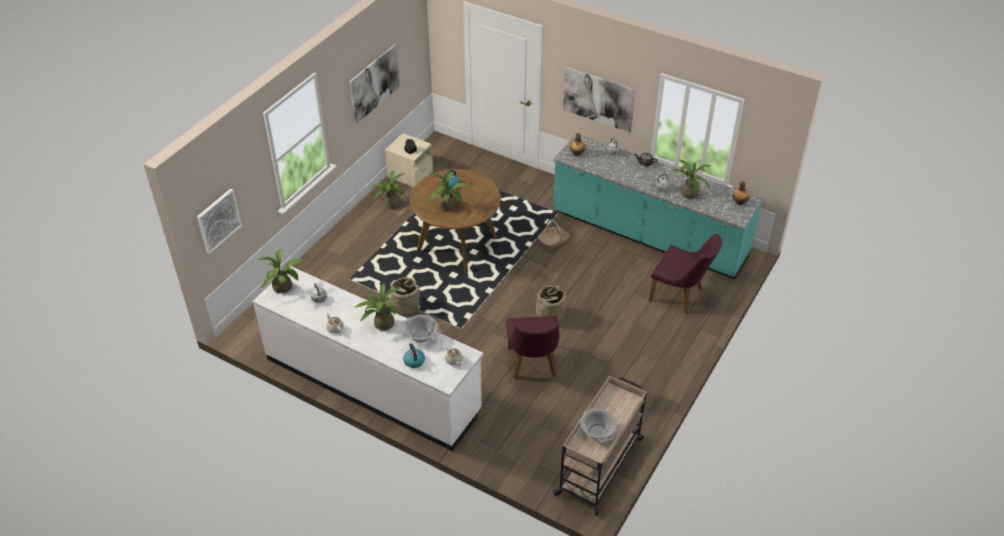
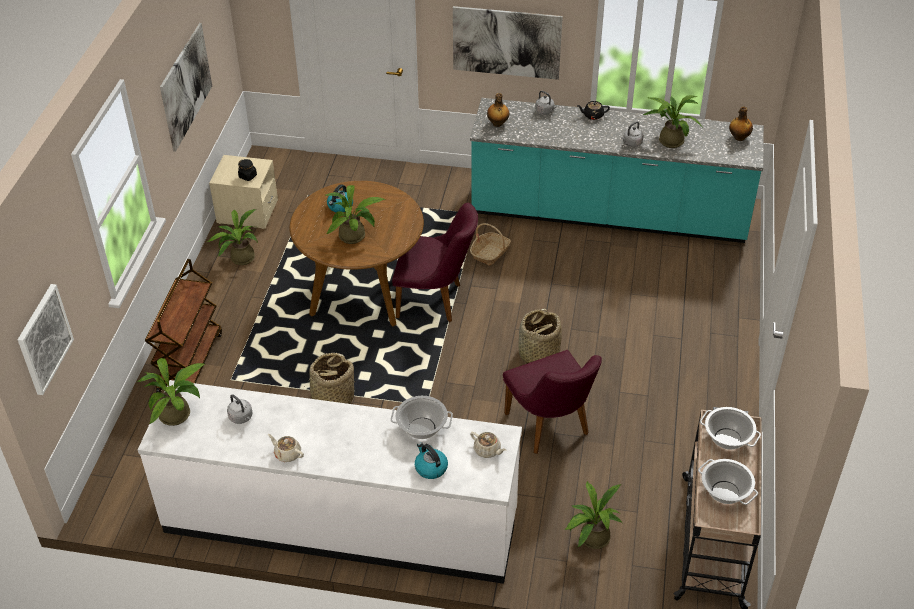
camera: 20 degrees left, 0 degrees up
(330, 261) = (190, 362): none -> brown cart
(381, 324) = (354, 427): potted plant -> potted plant (591, 539)
(619, 399) = (727, 439): none -> cooking pot
(680, 296) = (690, 282): purple chair -> purple chair (435, 301)

